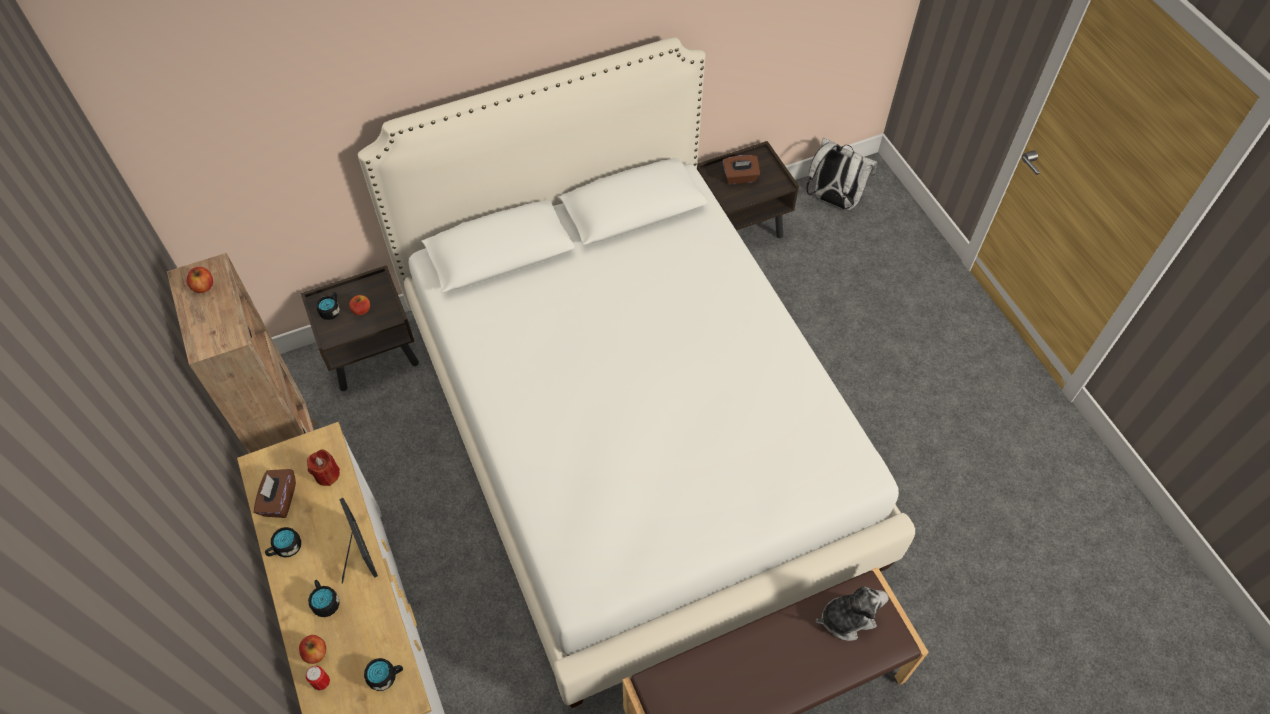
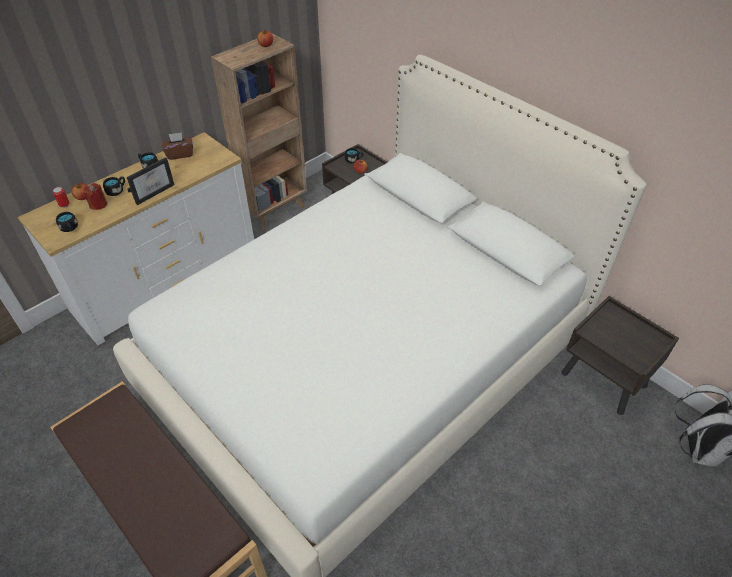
camera: 70 degrees right, 10 degrees down
(327, 475) = (202, 165): red candle -> red candle (98, 204)
(740, 177) = (621, 331): brown tissue box -> none
(846, 618) = (194, 524): plush toy -> none

